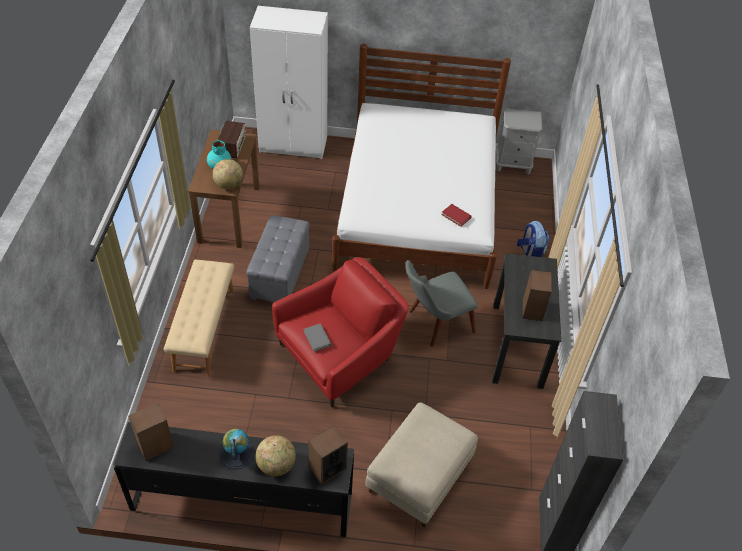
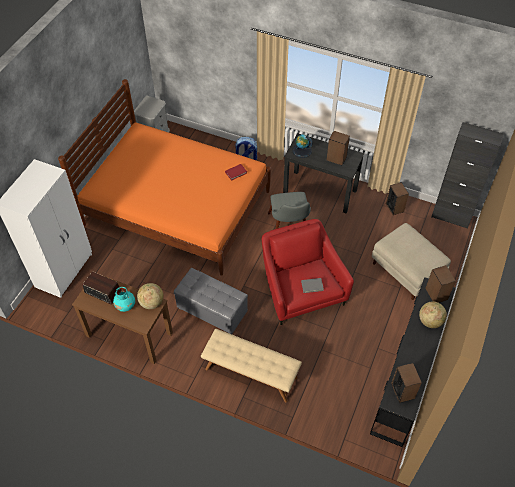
camera: 70 degrees left, 5 degrees up
(237, 453) = (417, 342): globe -> globe (302, 150)
(417, 209) = (177, 208): white bed -> orange bed
(533, 443) = (394, 207): none -> speaker

